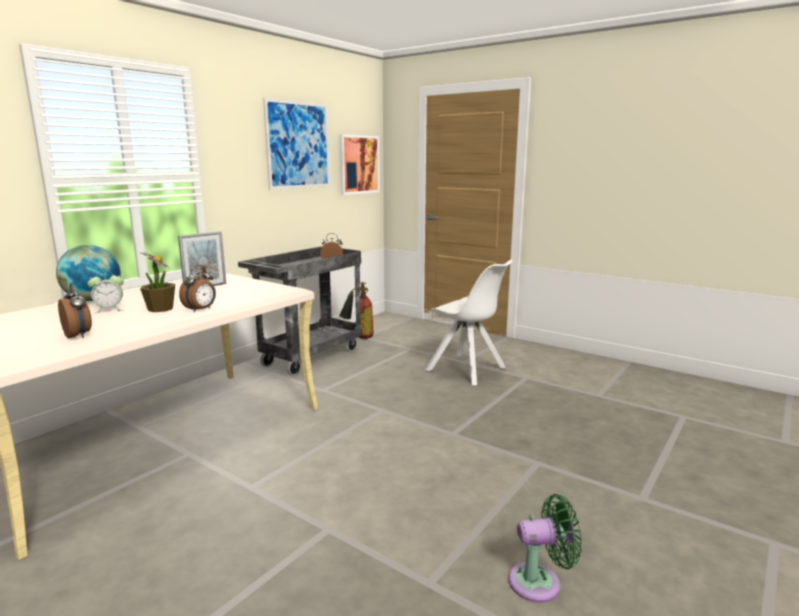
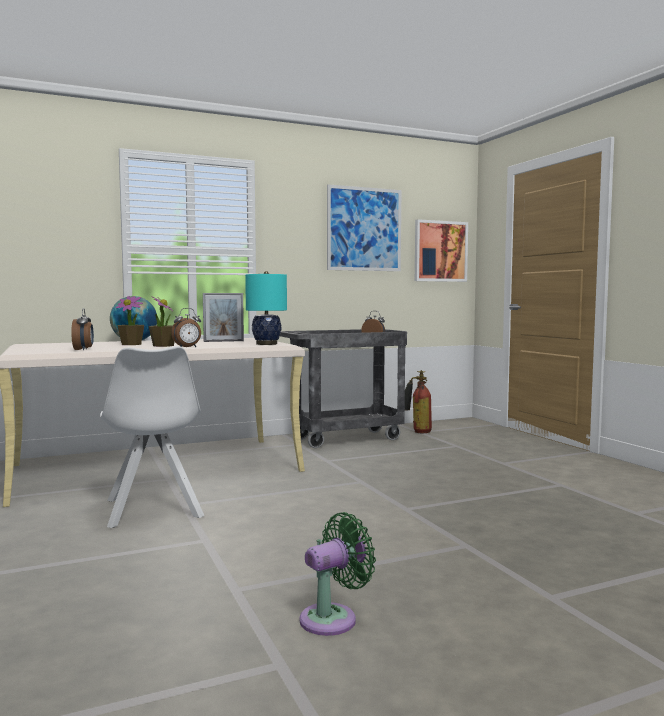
camera: 30 degrees right, 10 degrees down
(109, 309) = (131, 344): alarm clock -> potted plant
(269, 289) = (267, 344): none -> turquoise table lamp
(467, 369) = (497, 469): white chair -> white chair (153, 509)
(540, 582) = (333, 618): green fan -> green fan turned 60 degrees counterclockwise

